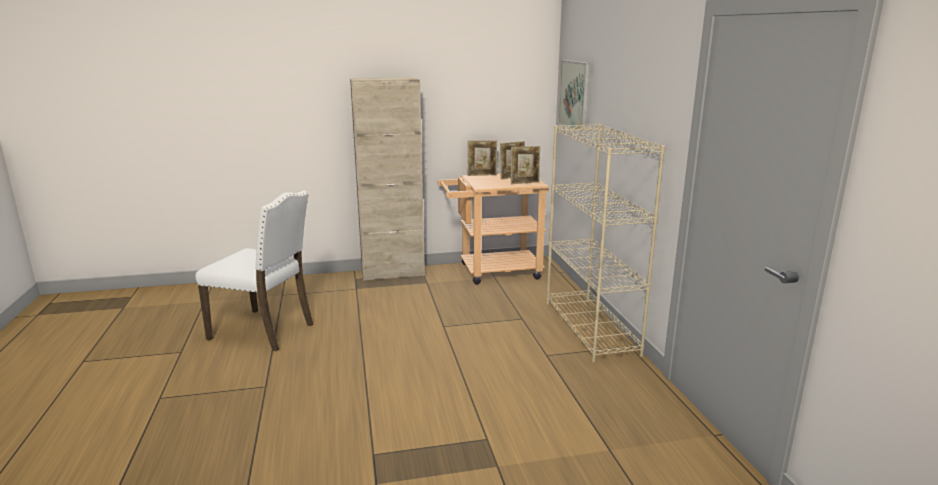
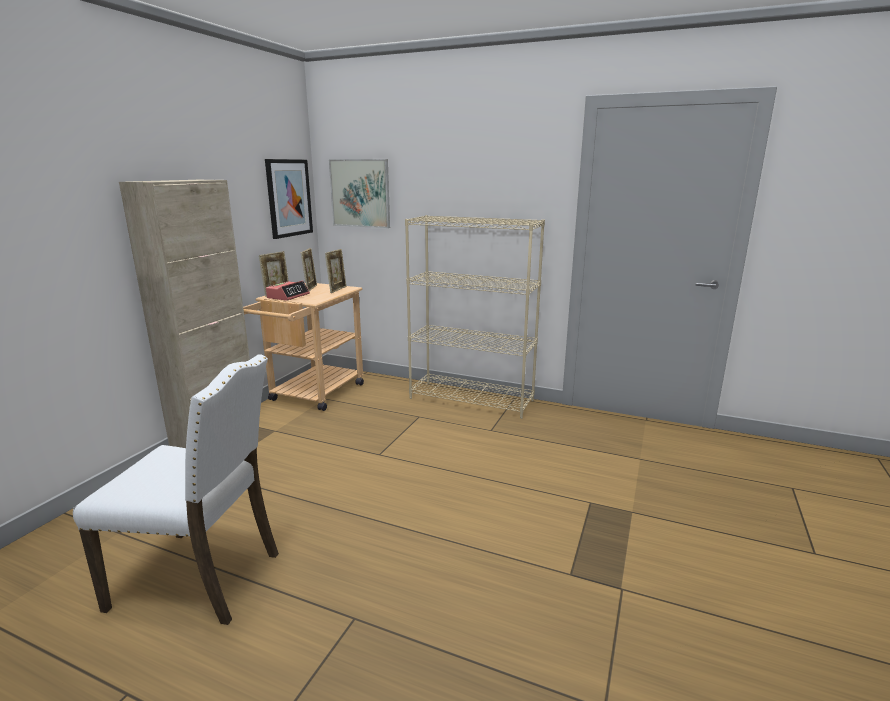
camera: 55 degrees left, 0 degrees up
(265, 331) = (202, 578): white chair -> white chair turned 45 degrees clockwise
(479, 179) = (288, 296): none -> alarm clock
(518, 94) = (289, 198): none -> picture

